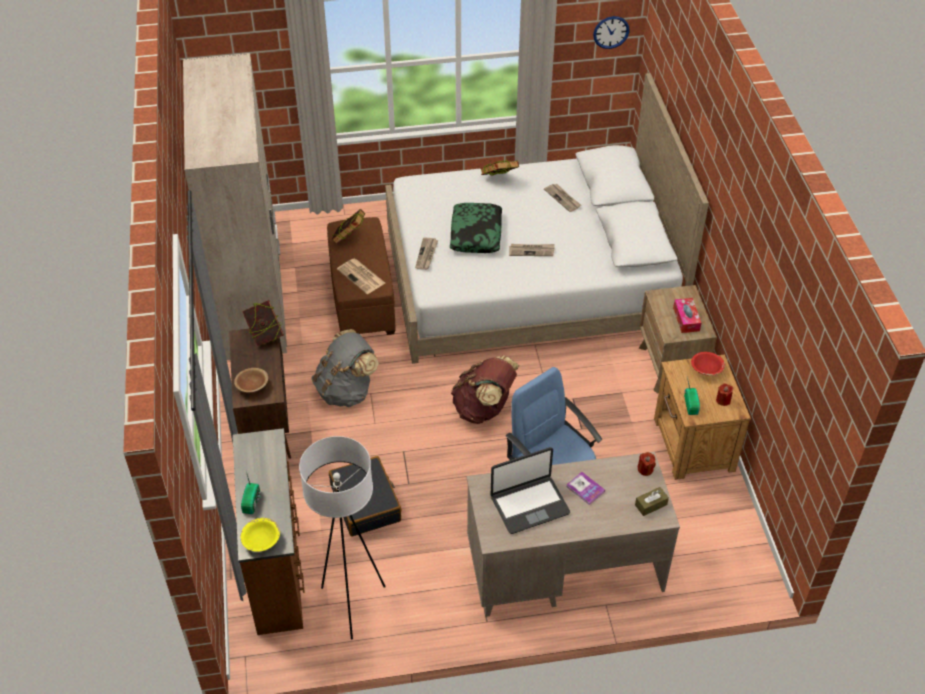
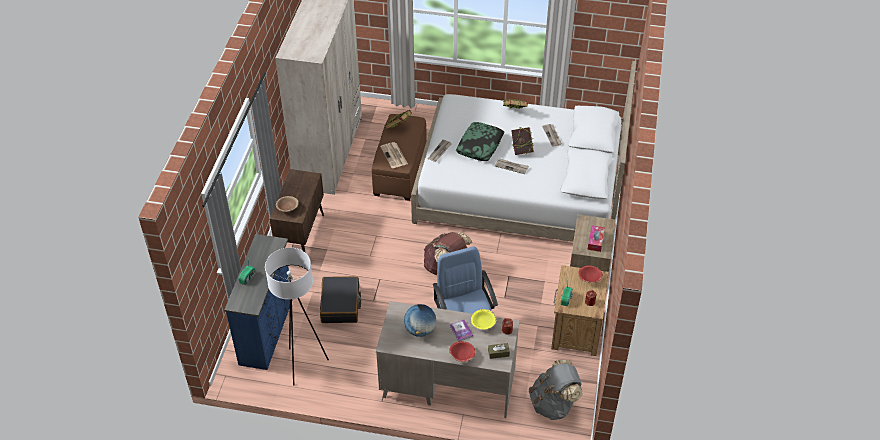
camera: 20 degrees right, 0 degrees up
(261, 541) = (242, 302): yellow bowl -> yellow bowl (483, 323)
(265, 336) = (310, 178): book -> book (521, 150)
(278, 570) = (268, 330): brown dresser -> blue dresser
(346, 390) = (361, 229): grey backpack -> grey backpack (553, 404)
(529, 504) = (420, 330): laptop -> globe
(604, 523) = (462, 355): none -> red bowl
(611, 32) = (618, 25): wall clock -> none

